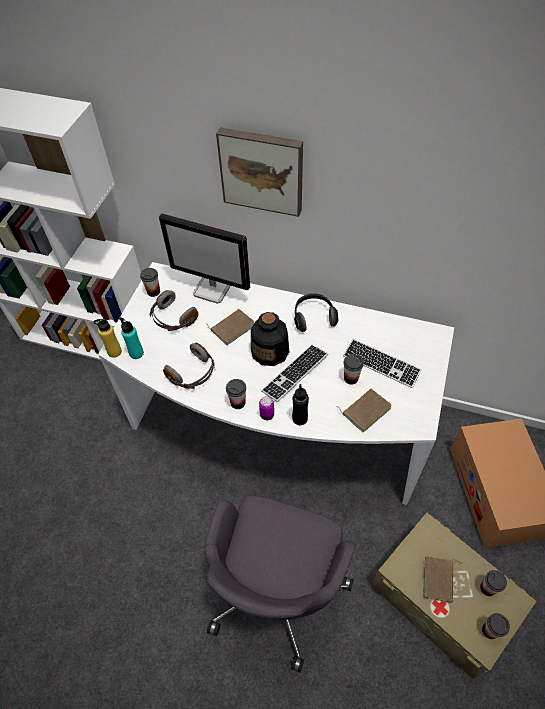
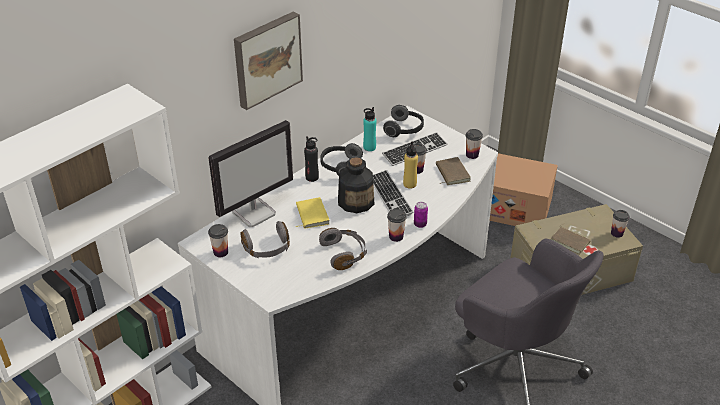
camera: 65 degrees left, 15 degrees down
(114, 351) = (276, 299): yellow bottle -> yellow bottle (409, 184)
(136, 353) = (290, 284): turquoise bottle -> turquoise bottle (369, 147)
(232, 327) = (311, 215): brown book -> yellow book
(299, 418) = (436, 208): black bottle -> black bottle (312, 177)
(410, 342) = (404, 130): none -> headphones
(487, 588) = (587, 221): cup -> cup (472, 155)

